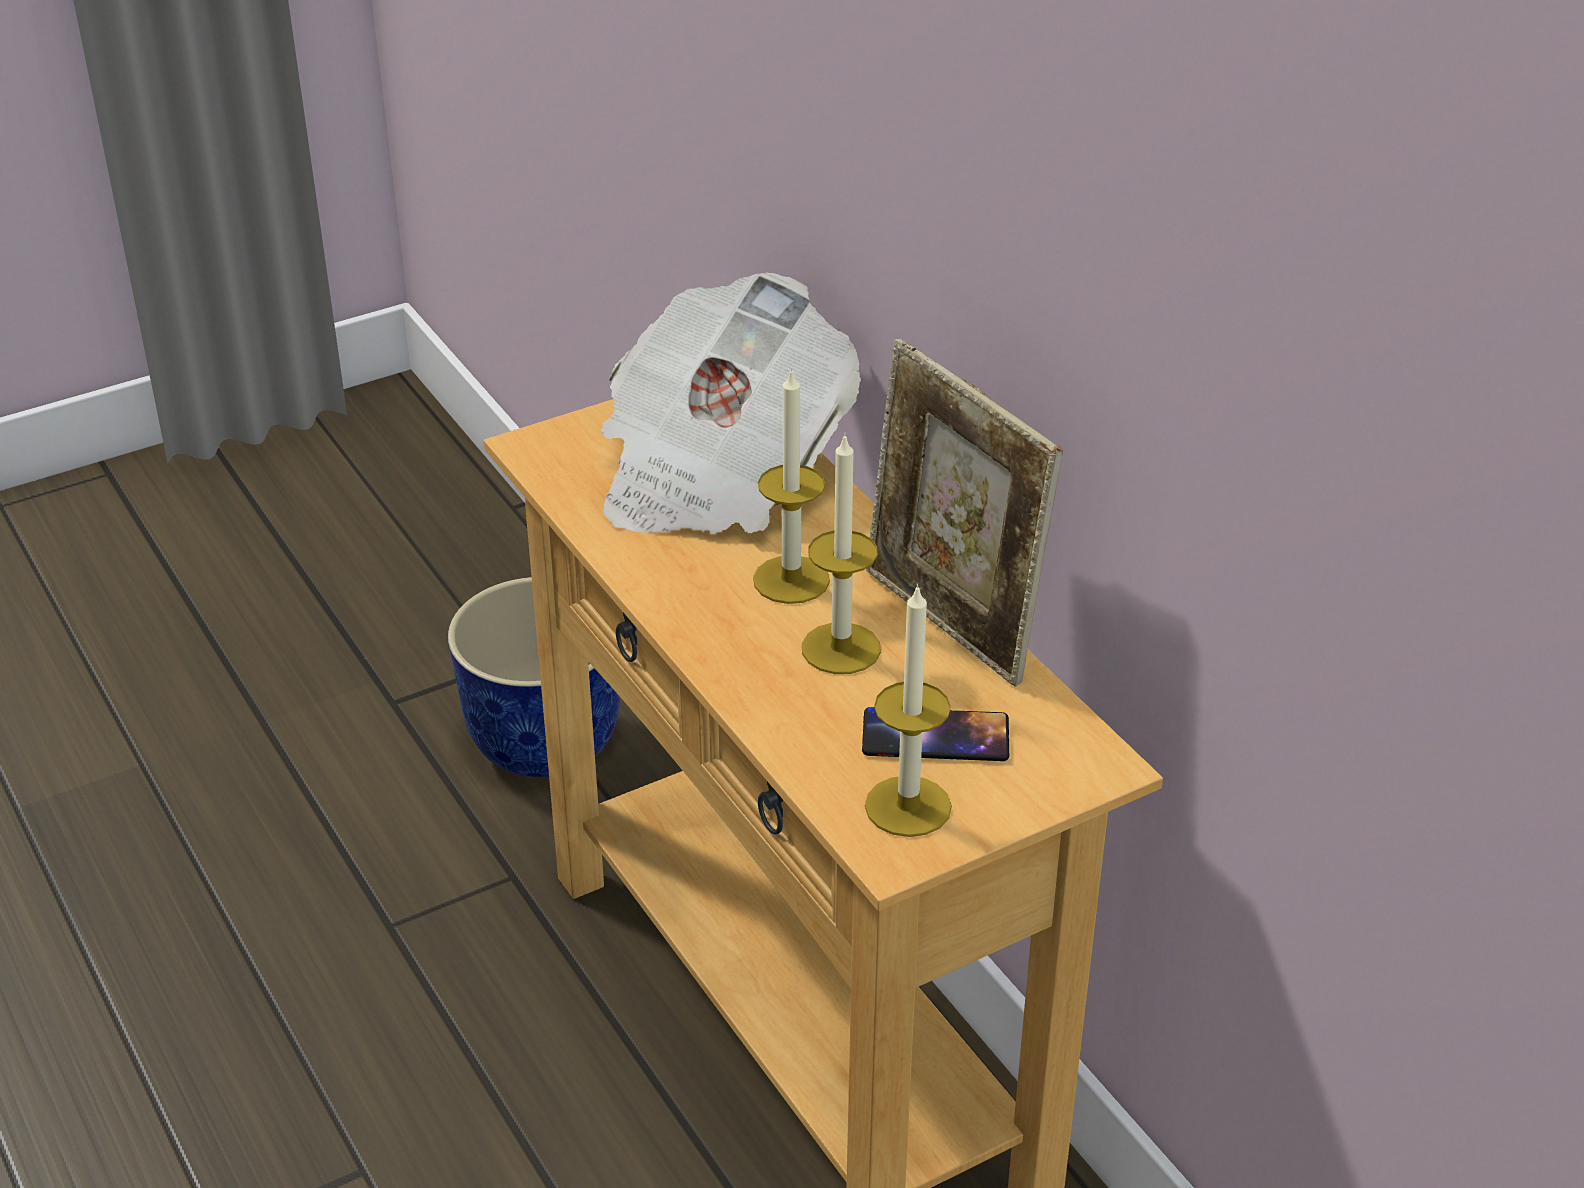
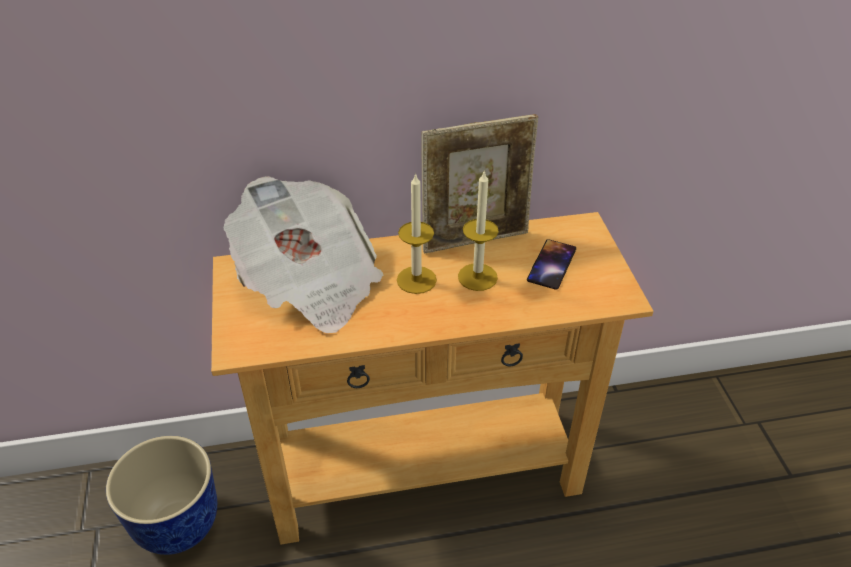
camera: 70 degrees left, 5 degrees up
(908, 806) = (596, 285): candle -> none

